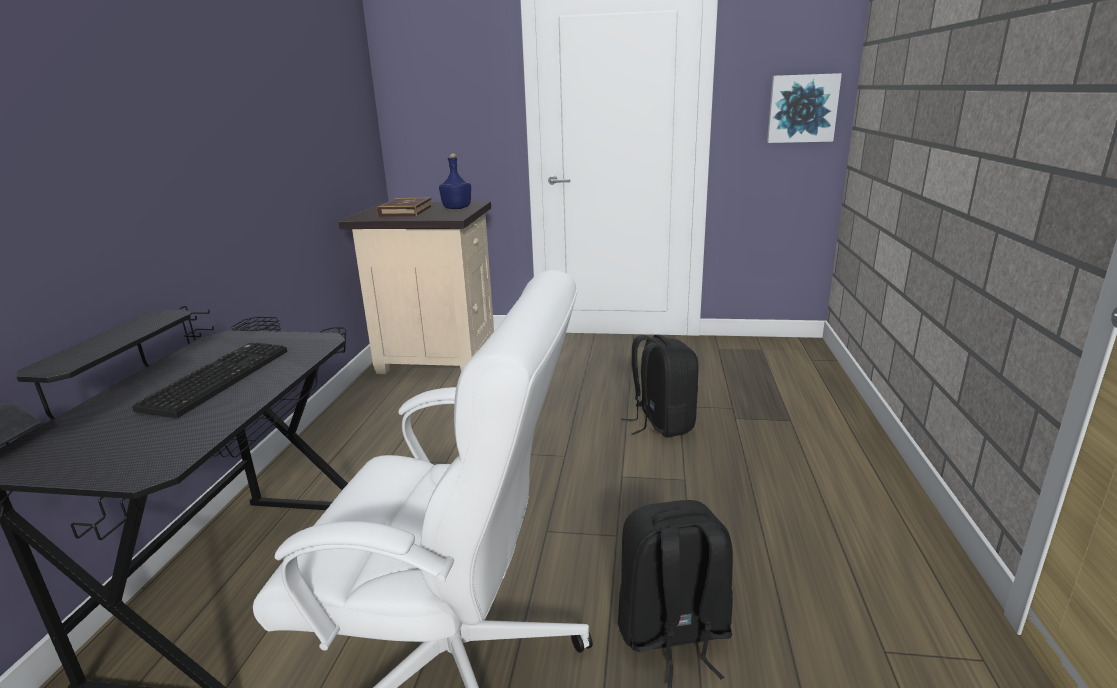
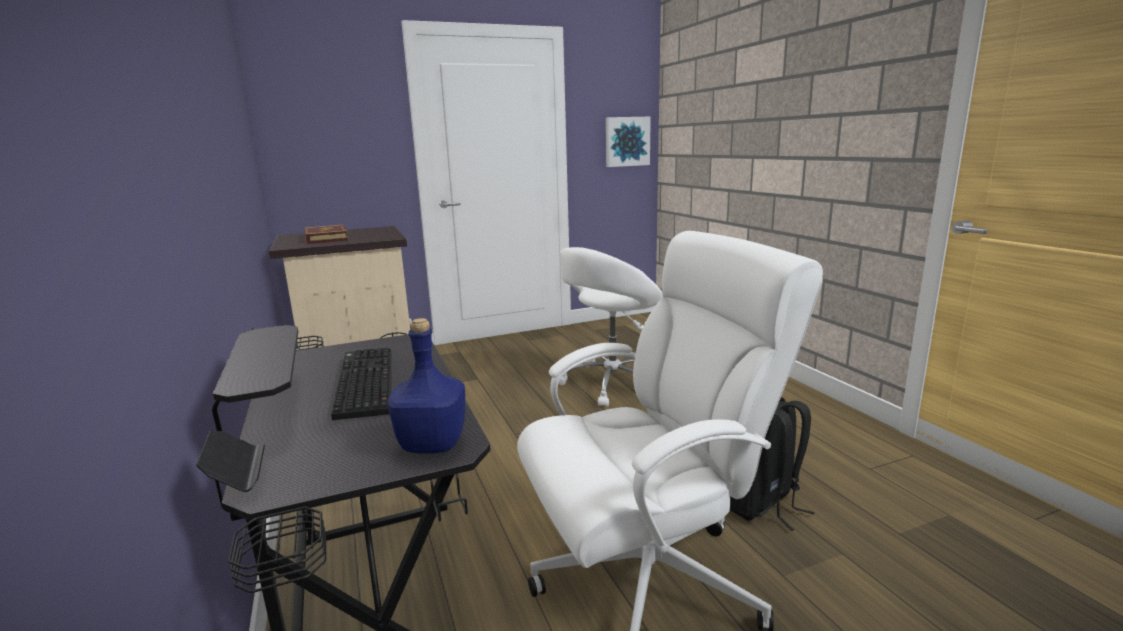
camera: 30 degrees left, 5 degrees down
(456, 208) = (375, 232): blue bottle -> blue bottle (432, 445)
(661, 423) = (609, 385): black backpack -> white office chair

